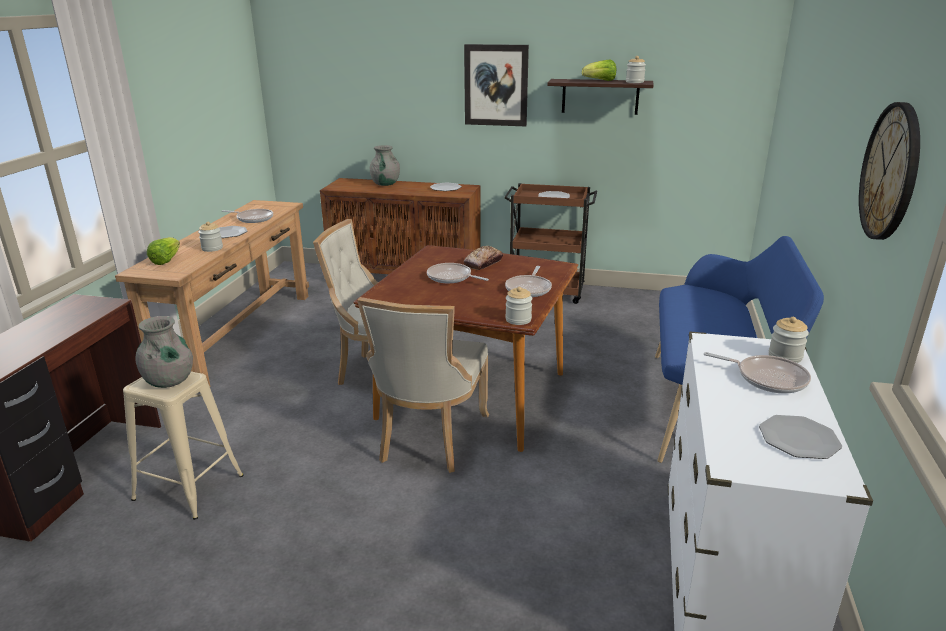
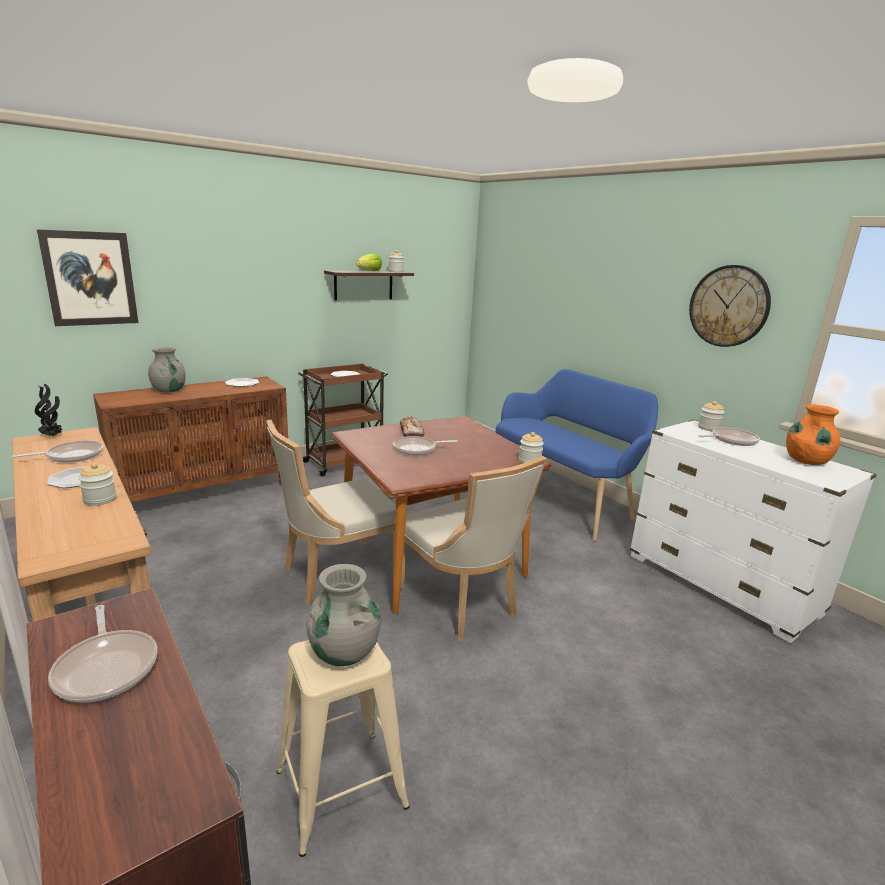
camera: 50 degrees left, 5 degrees down
(166, 260) = (62, 533): lettuce -> none
(271, 203) = (53, 436): none -> potted plant
(496, 85) = (274, 277): picture -> picture (90, 278)
(529, 289) = (484, 440): frying pan -> frying pan (107, 667)
(799, 439) = (806, 461): plate -> orange vase

